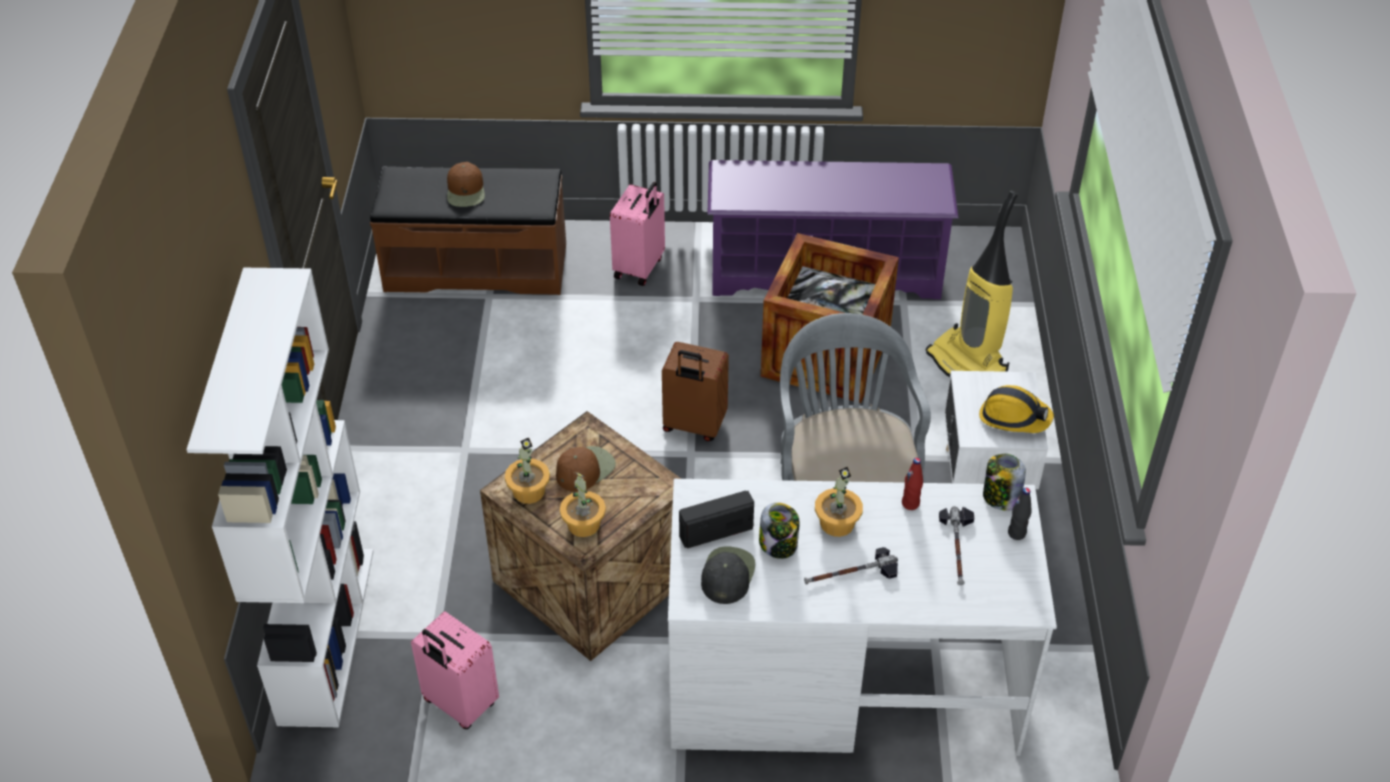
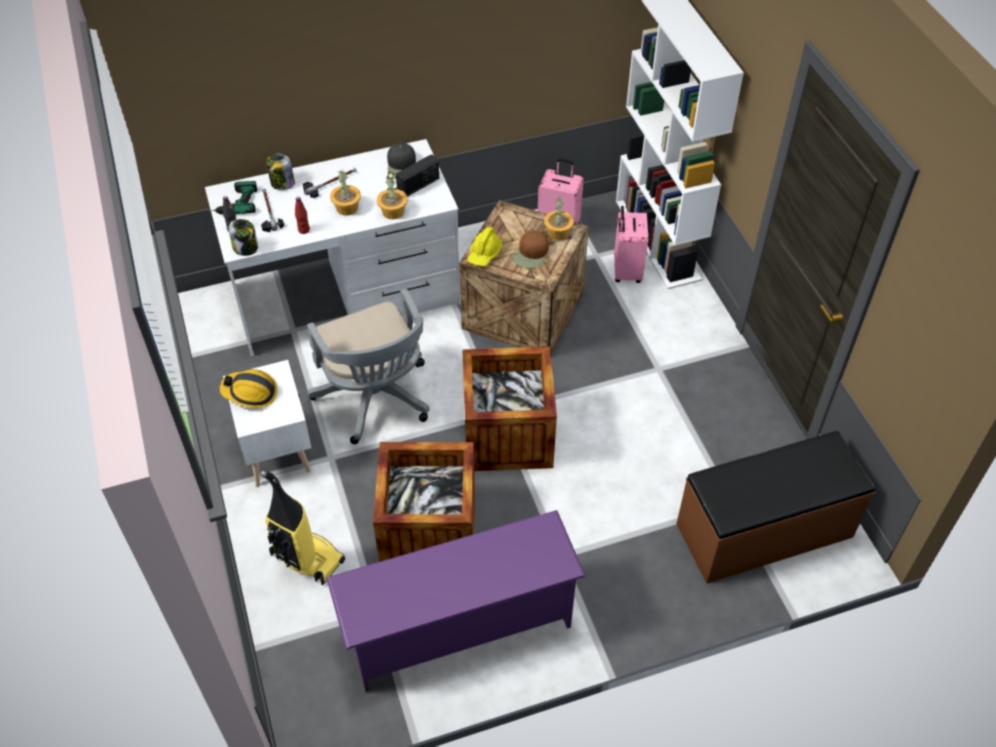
camera: 160 degrees right, 5 degrees up
(466, 191) = (781, 479): brown cap -> none
(583, 524) = (513, 222): potted plant -> potted plant (393, 211)
(640, 268) = (625, 575): pink suitcase -> pink suitcase (626, 271)
(649, 488) = (484, 254): none -> yellow hard hat
(693, 426) = (507, 434): brown suitcase -> crate
(779, 544) = (378, 188): jar -> jar (282, 183)
(1013, 581) = (232, 202): none -> power drill

